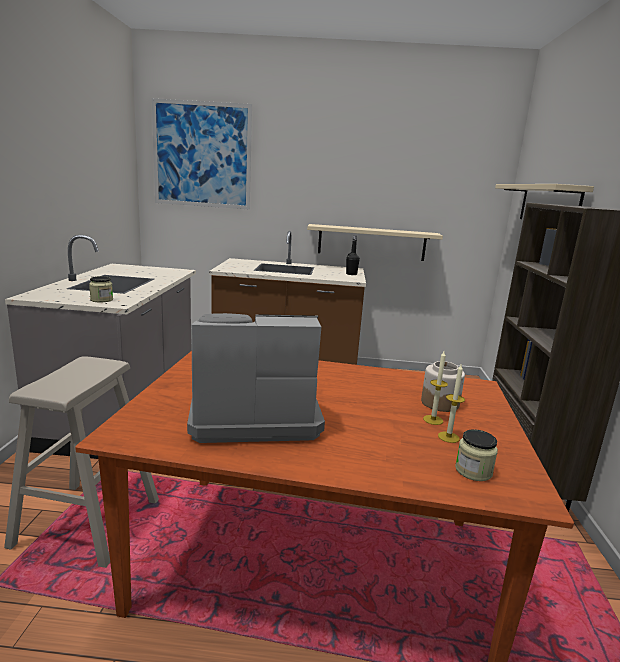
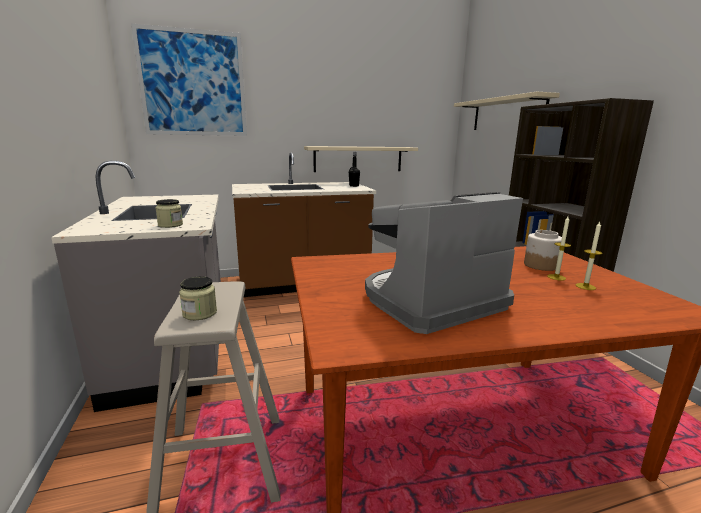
camera: 20 degrees left, 0 degrees up
(473, 471) = (639, 305): jar -> jar (200, 313)

